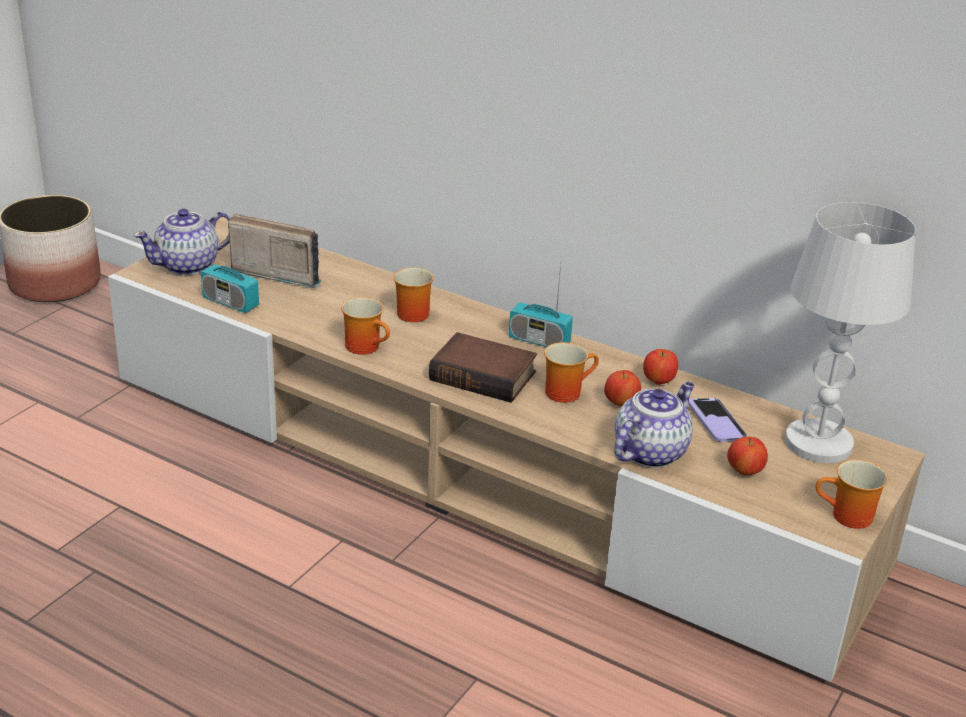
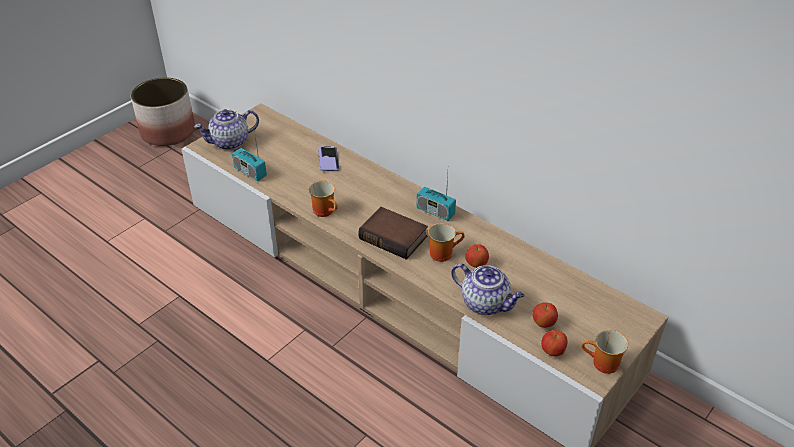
camera: 10 degrees right, 10 degrees up
(278, 271) = (284, 149): radio -> none
(410, 312) = (359, 185): mug -> none
(650, 452) = (486, 303): teapot -> teapot turned 75 degrees clockwise
(659, 381) = (505, 248): apple -> apple (552, 351)
(716, 422) = (535, 282): phone -> phone (328, 160)
(818, 443) = (598, 304): white table lamp -> none

